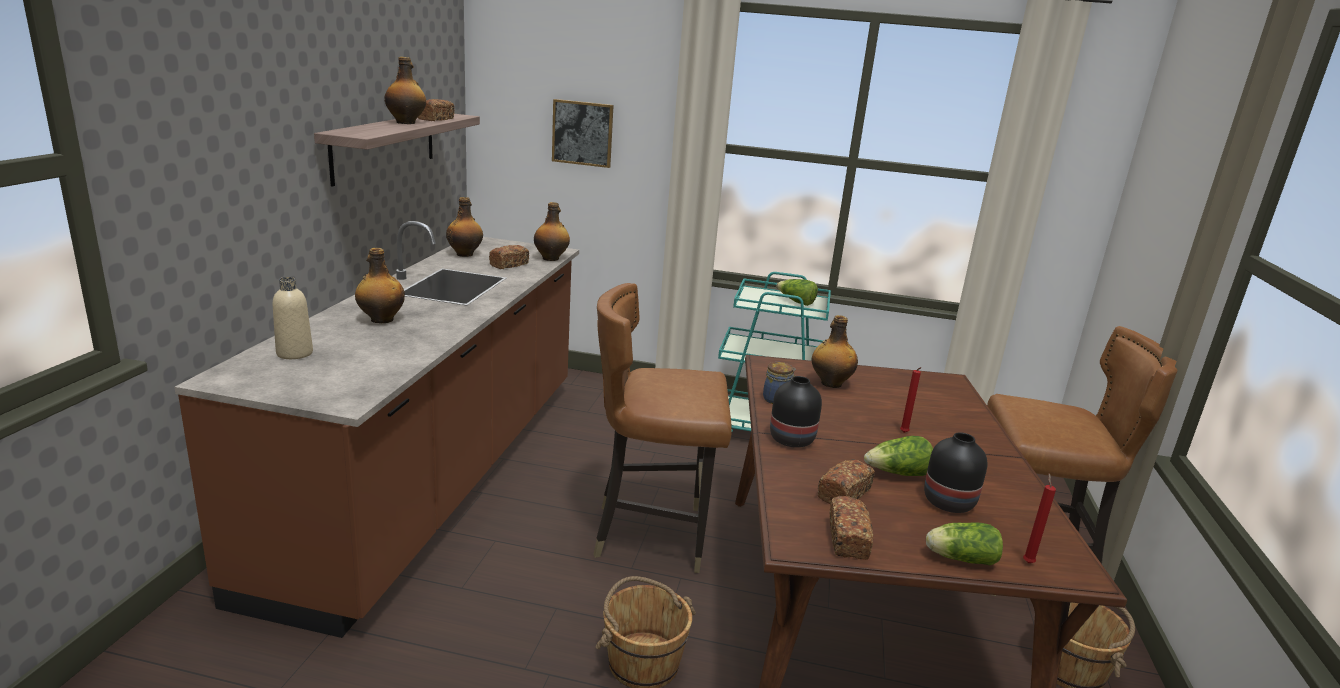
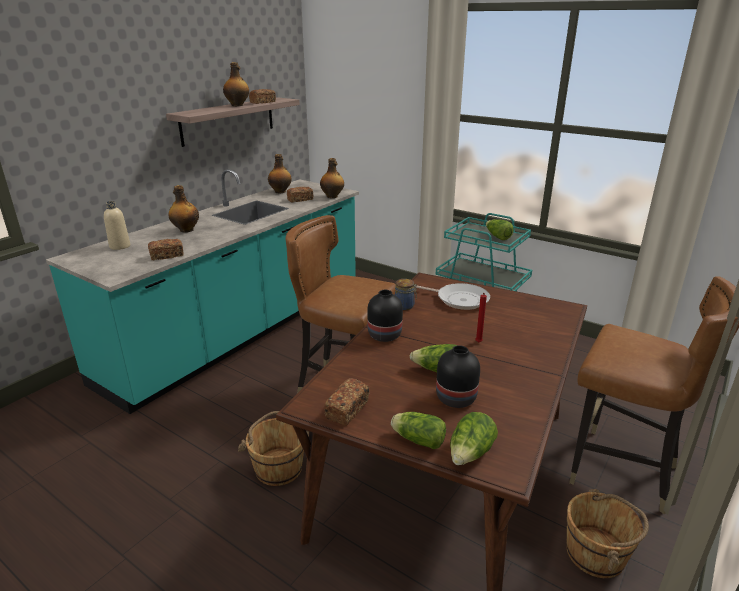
camera: 25 degrees right, 5 degrees up
(437, 475) = (241, 330): brown counter -> turquoise counter
(582, 133) = (372, 109): picture -> none
(830, 383) = (459, 299): bottle -> frying pan
(843, 494) = (380, 378): bread -> bread (167, 256)
(1027, 562) = (470, 453): red candle -> lettuce

